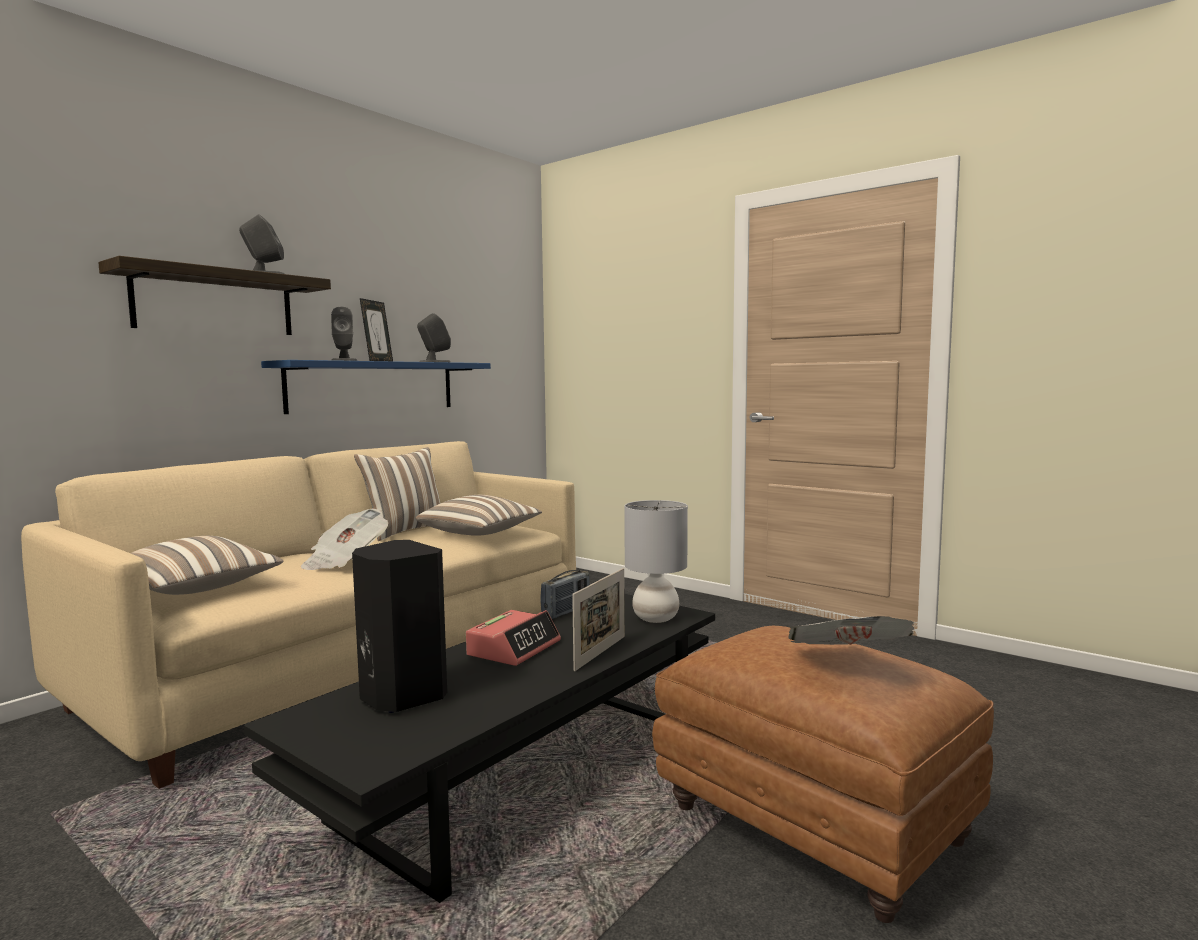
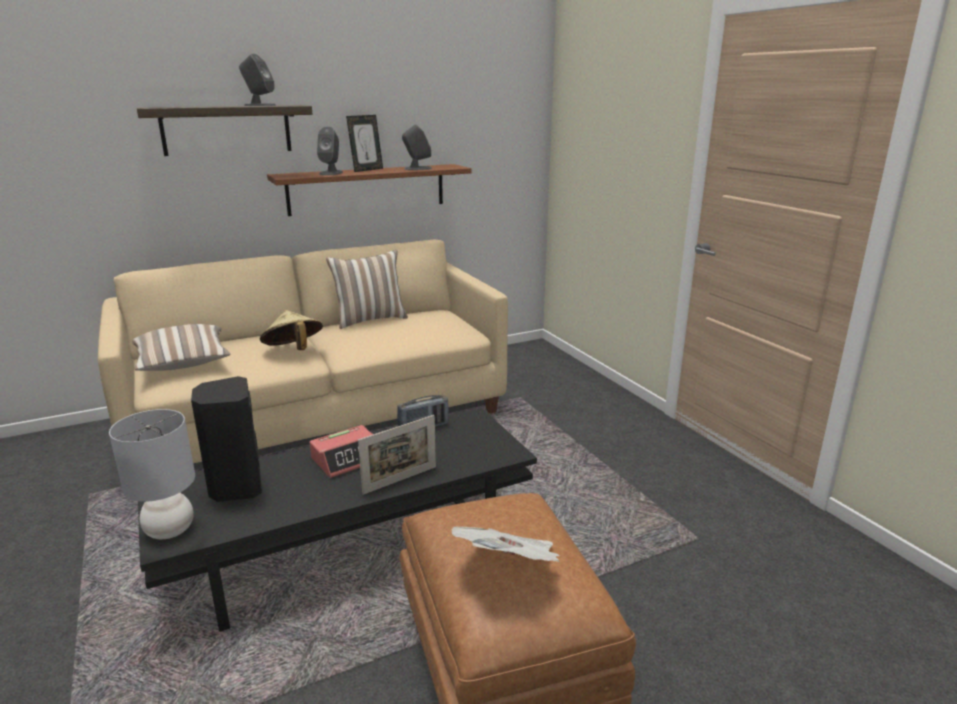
camera: 25 degrees right, 15 degrees up
(345, 561) = (293, 351): newspaper -> beige hat
(373, 386) = (367, 189): blue shelf -> brown shelf
(480, 533) = (418, 333): pillow -> none
(656, 619) = (481, 453): grey table lamp -> grey table lamp (169, 531)

